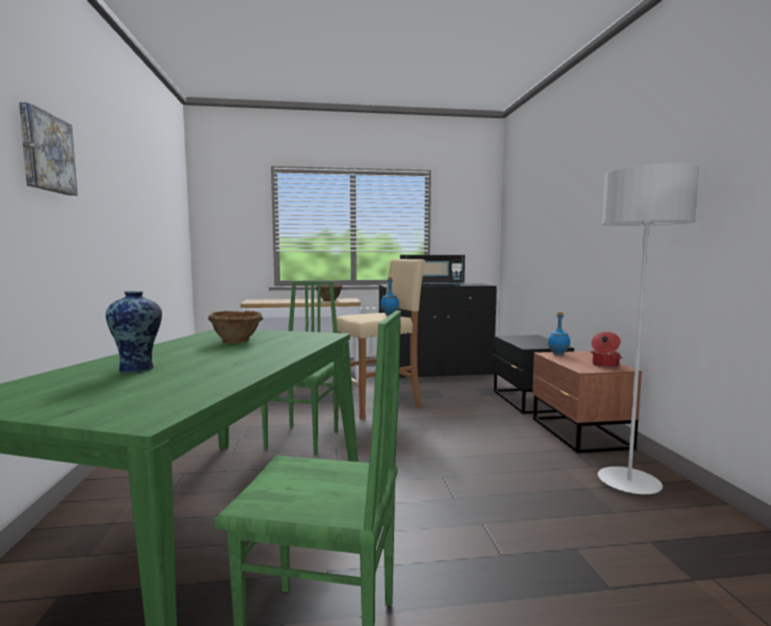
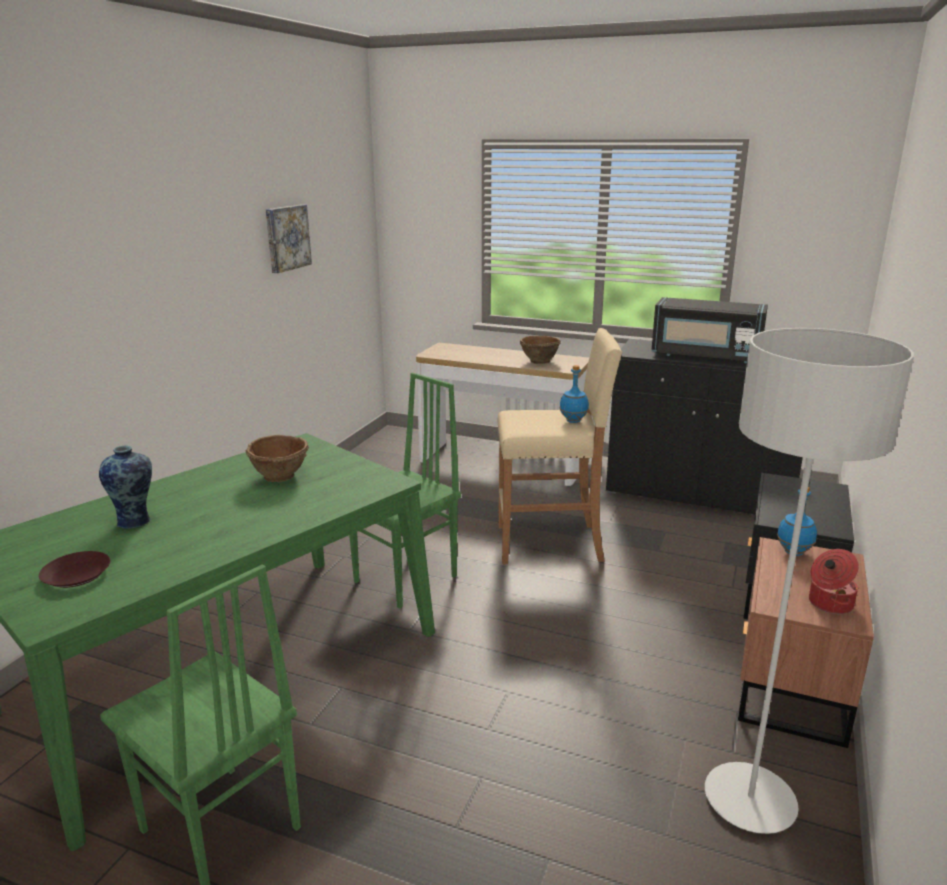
camera: 30 degrees right, 15 degrees up
(45, 152) = (102, 247): picture -> picture (286, 238)
(129, 396) = (77, 575): none -> brown plate

